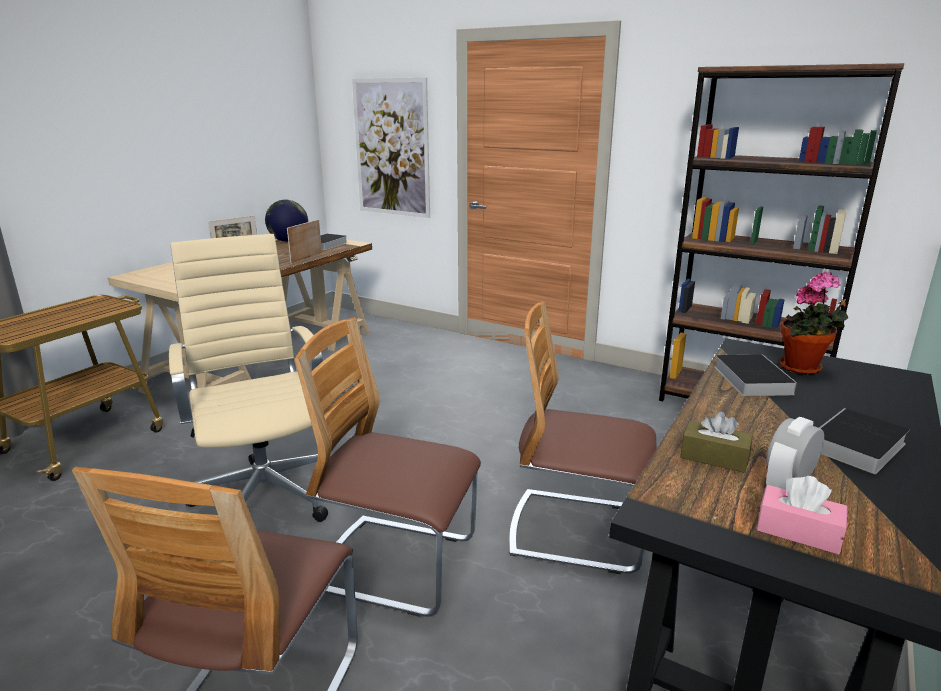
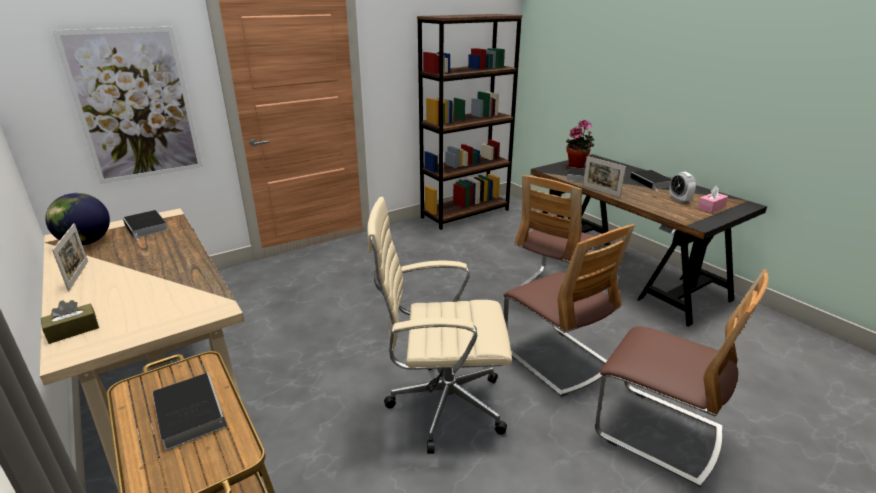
camera: 65 degrees left, 5 degrees up
(65, 317) = (188, 412): none -> book
(306, 258) = (185, 241): picture frame -> picture frame (601, 191)
(396, 565) = (556, 358): chair -> chair turned 75 degrees counterclockwise
(714, 457) = (656, 204): brown tissue box -> brown tissue box (73, 330)

